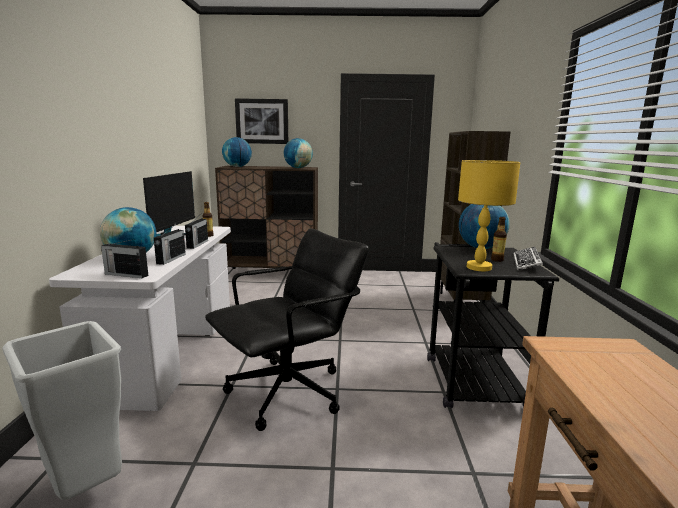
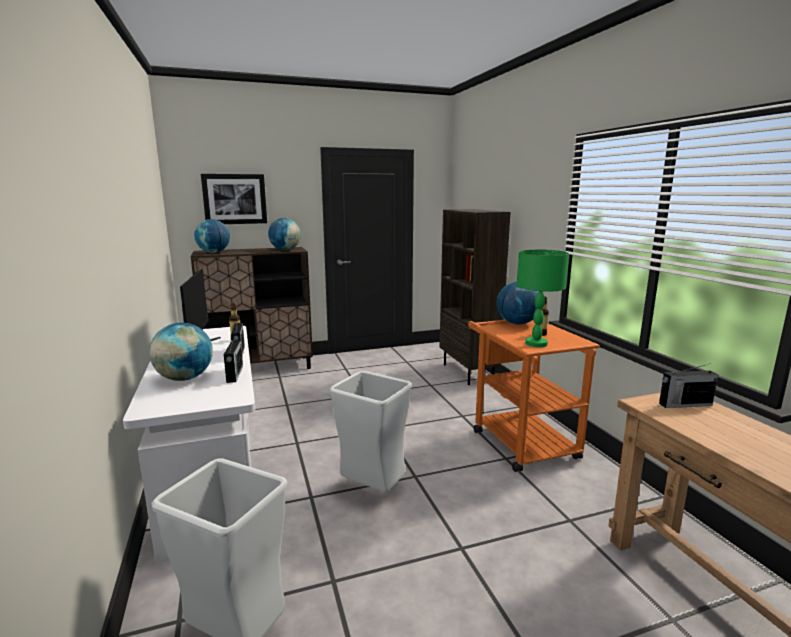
camera: 20 degrees left, 0 degrees up
(126, 274) = (210, 400): radio -> radio (684, 404)
(289, 392) = (373, 490): black office chair -> grey trash can
(471, 376) = (519, 439): black cart -> orange cart
(478, 267) = (535, 343): yellow table lamp -> green table lamp
(526, 263) = (565, 334): keyboard -> none

